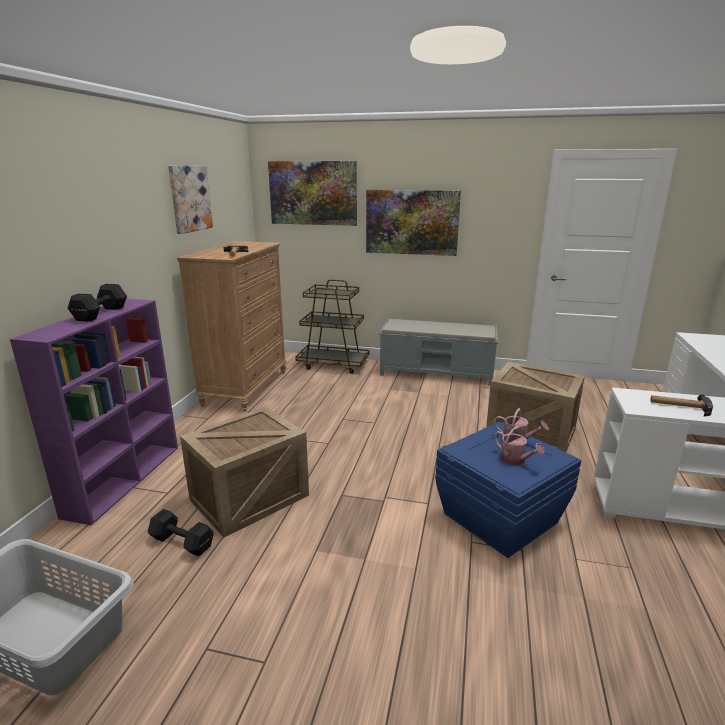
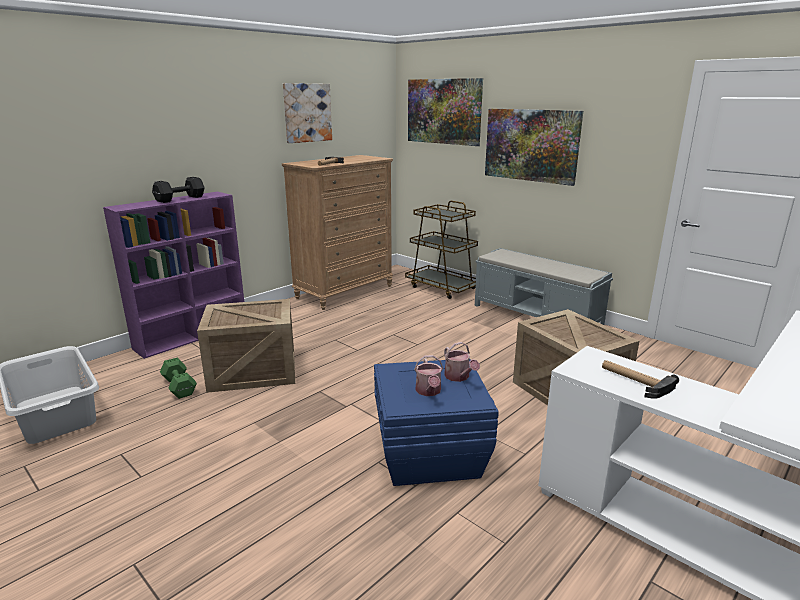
camera: 30 degrees right, 0 degrees up
(181, 541) = (179, 386): black dumbbell -> green dumbbell

